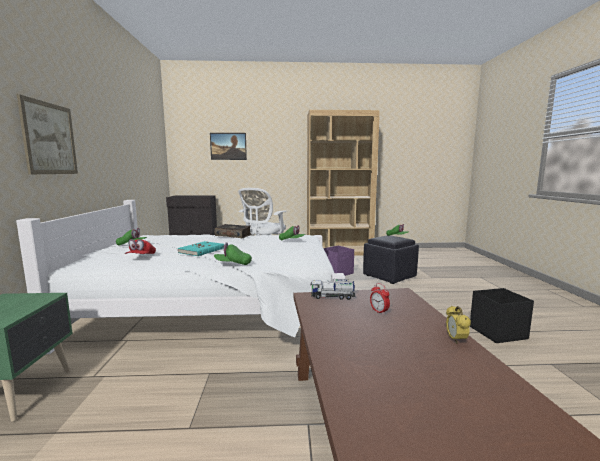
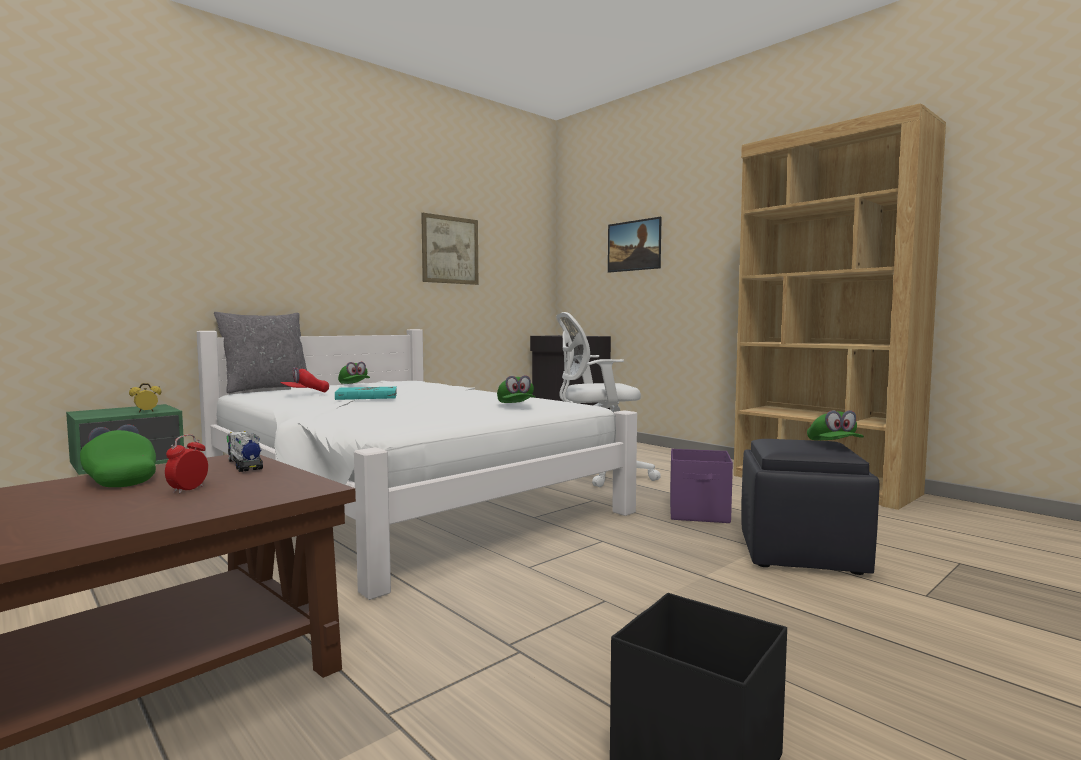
camera: 50 degrees right, 5 degrees down
(49, 138) = (273, 245): picture -> picture (450, 250)
(69, 261) = (266, 389): none -> grey pillow
(233, 235) = (483, 390): book -> none
(233, 264) = (318, 410): green cap -> green cap (119, 479)
(455, 340) = (56, 539): alarm clock -> alarm clock (146, 412)

